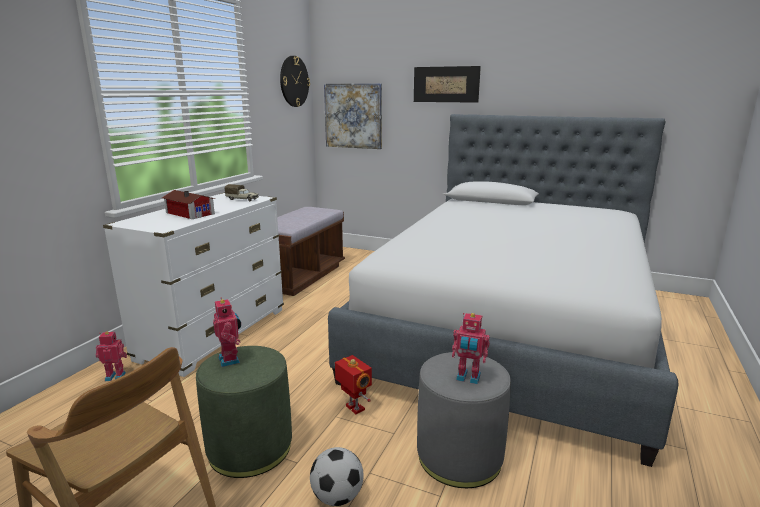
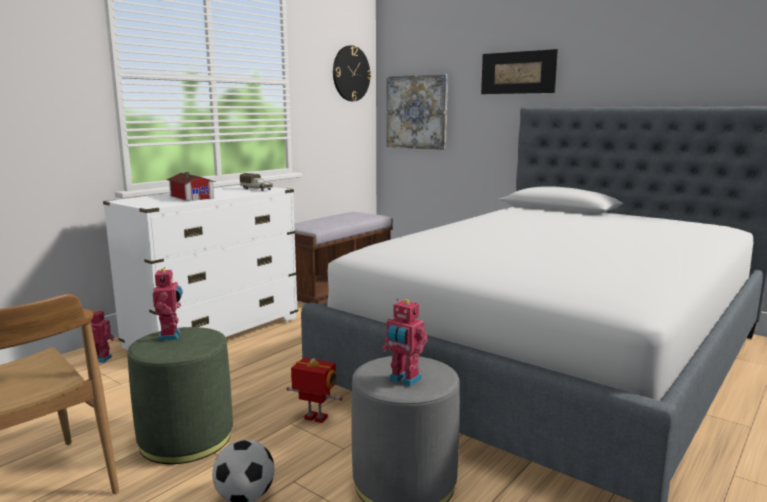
camera: 15 degrees right, 5 degrees down
(354, 408) = (315, 418): toy robot -> toy robot turned 45 degrees counterclockwise

